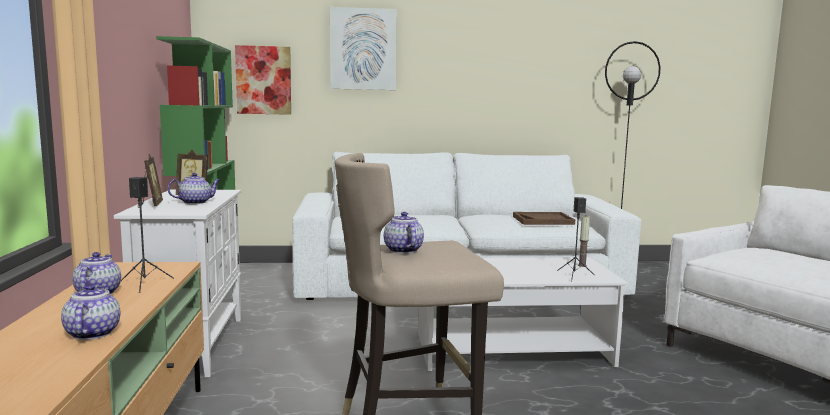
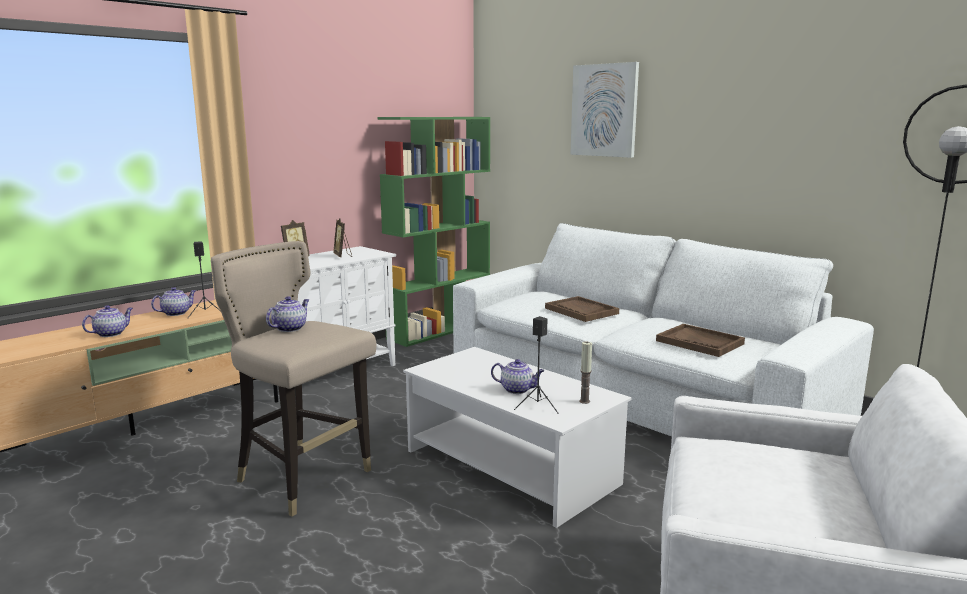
camera: 50 degrees right, 5 degrees up
(196, 202) = (323, 261): teapot -> teapot (518, 390)
(263, 80) = (520, 145): picture -> none
(426, 219) = (581, 311): none -> brown tray

